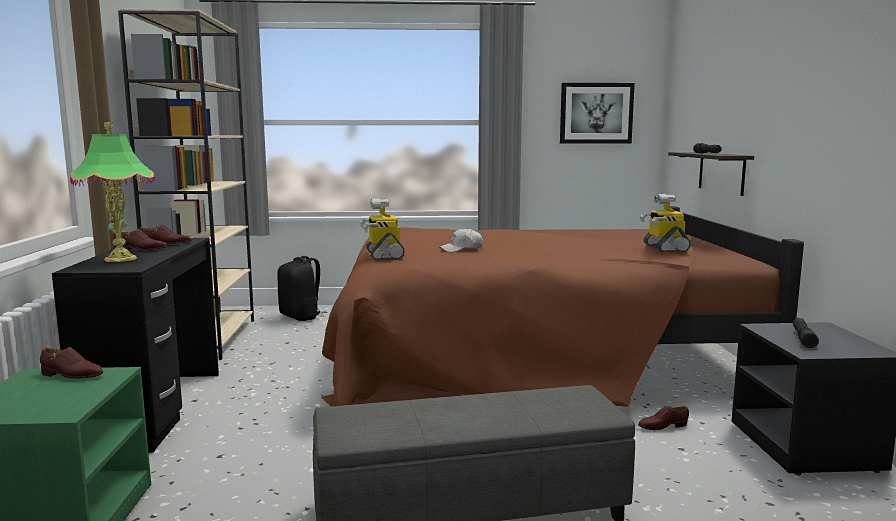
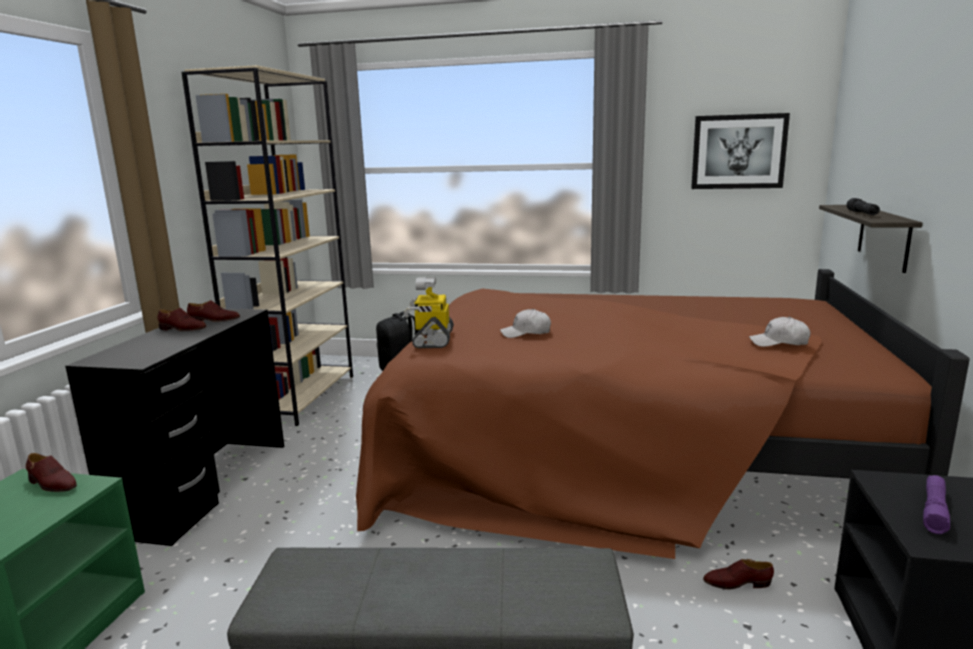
camera: 15 degrees right, 5 degrees up
(120, 259) = (148, 345): table lamp -> none
(664, 248) = (779, 342): toy robot -> white cap
(803, 338) = (934, 510): black flashlight -> purple flashlight

